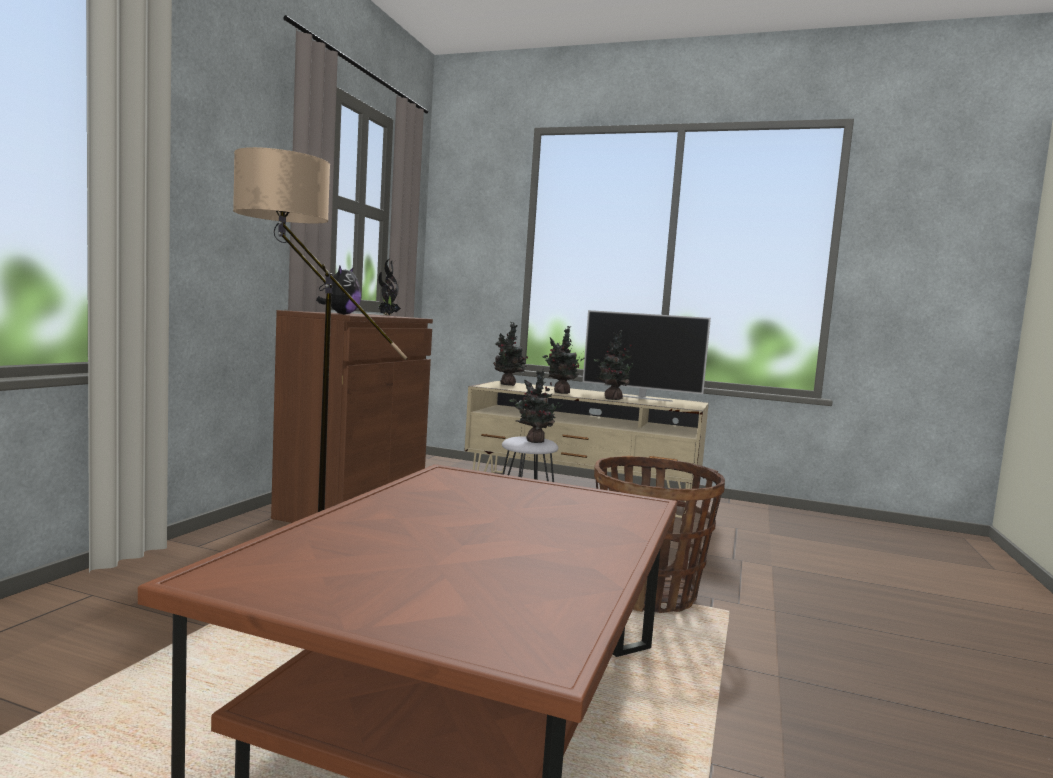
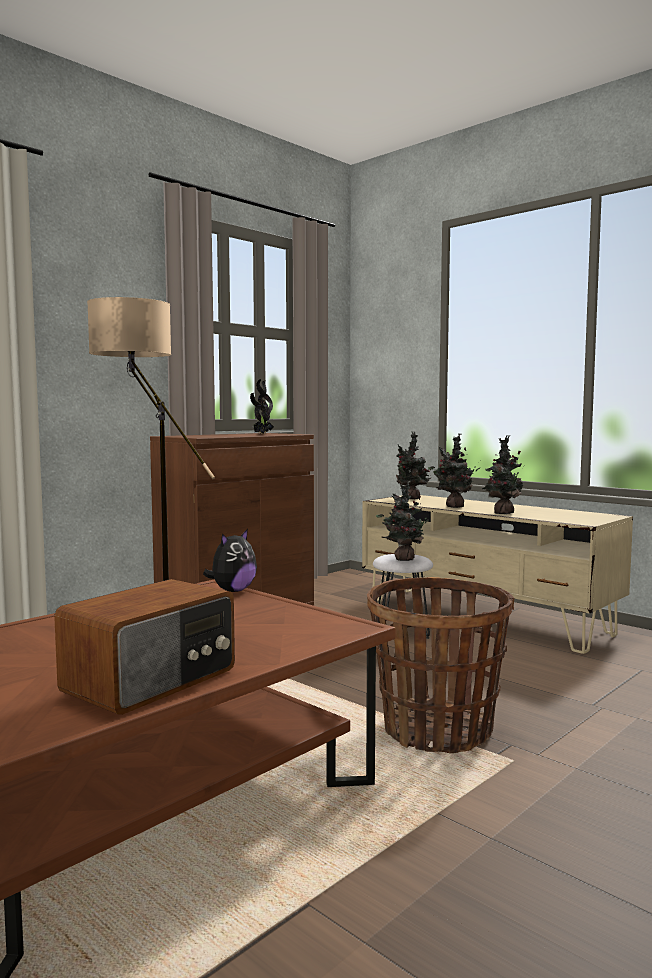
camera: 25 degrees right, 0 degrees up
(341, 314) = (195, 437): plush toy -> plush toy (232, 591)
(574, 567) = (153, 680): none -> radio
(641, 398) = (546, 511): television -> none

